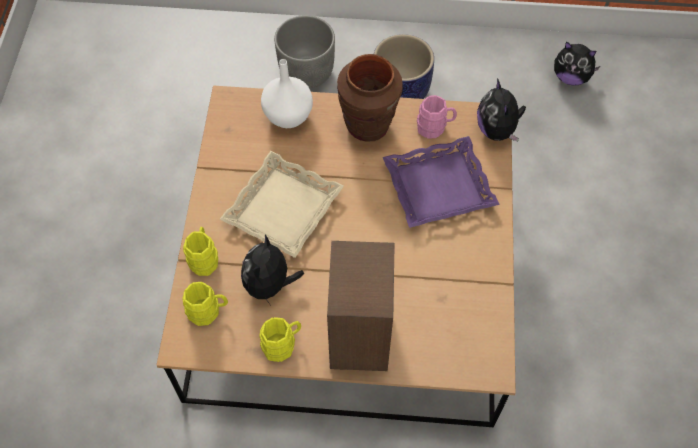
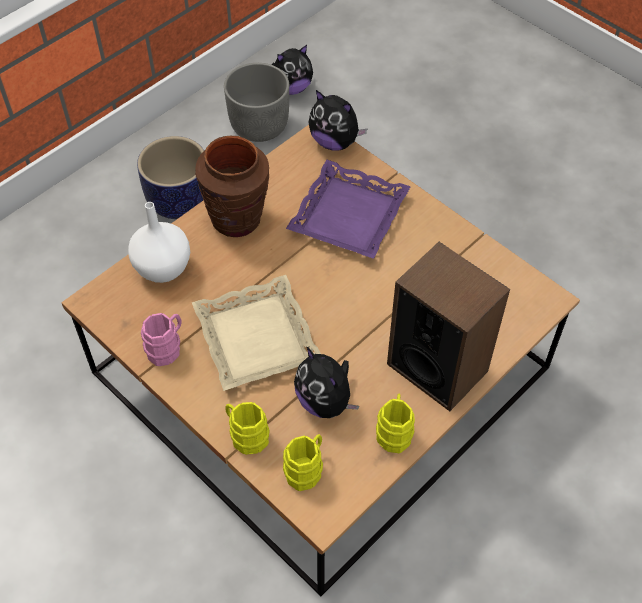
camera: 50 degrees left, 5 degrees down
(306, 72) = (78, 252): grey planter -> grey planter (259, 126)
(435, 127) = (288, 177): pink mug -> pink mug (167, 347)

